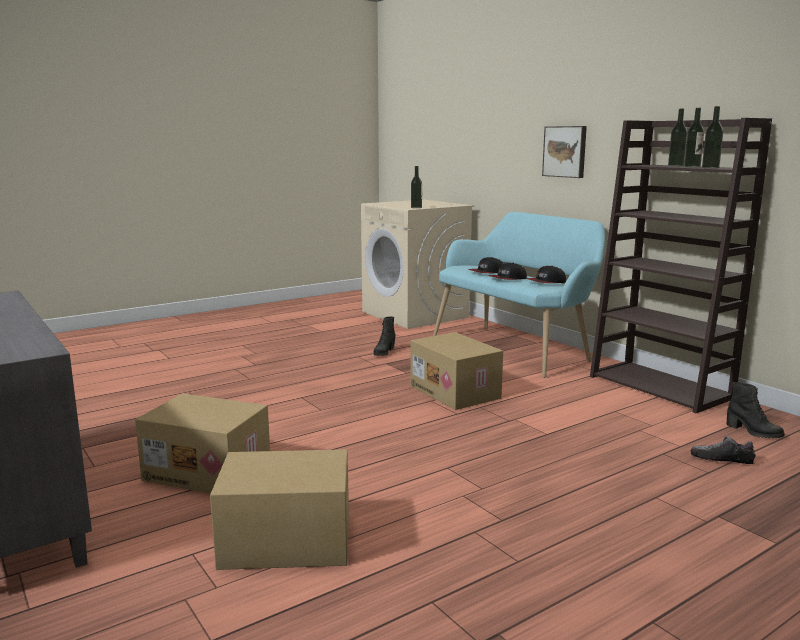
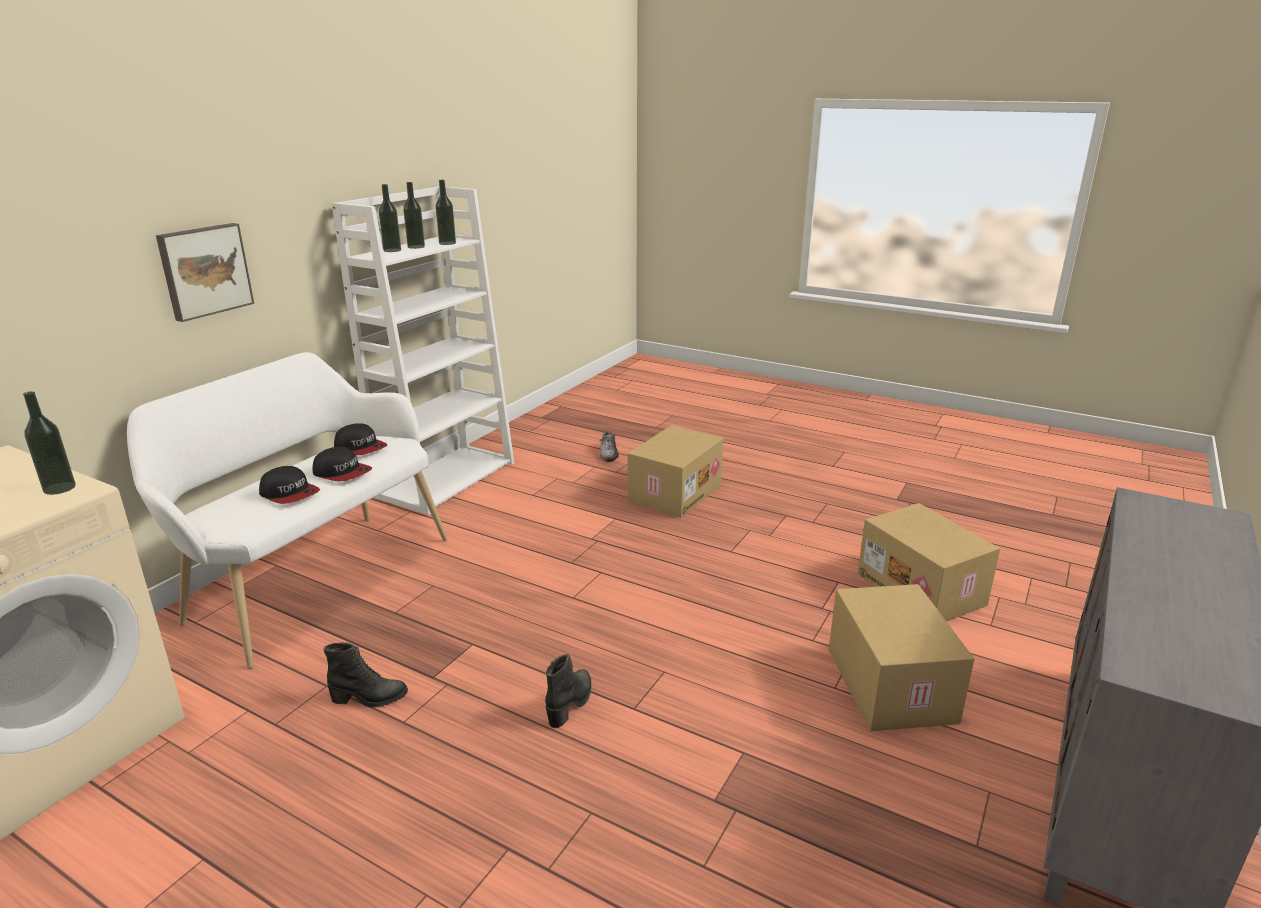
camera: 115 degrees left, 10 degrees up
(456, 392) = (531, 587): cardboard box -> cardboard box (674, 492)
(515, 348) = (313, 578): turquoise bench -> white bench
(661, 387) = (447, 479): brown bookcase -> white bookcase
(753, 432) = (543, 444): black boot -> black boot (570, 704)

